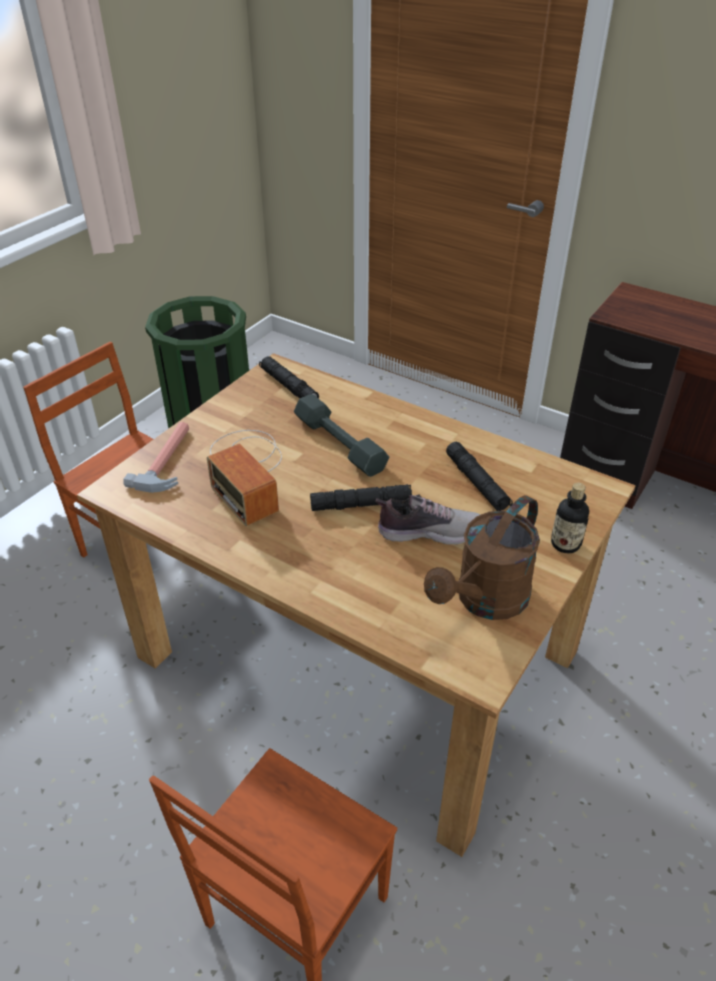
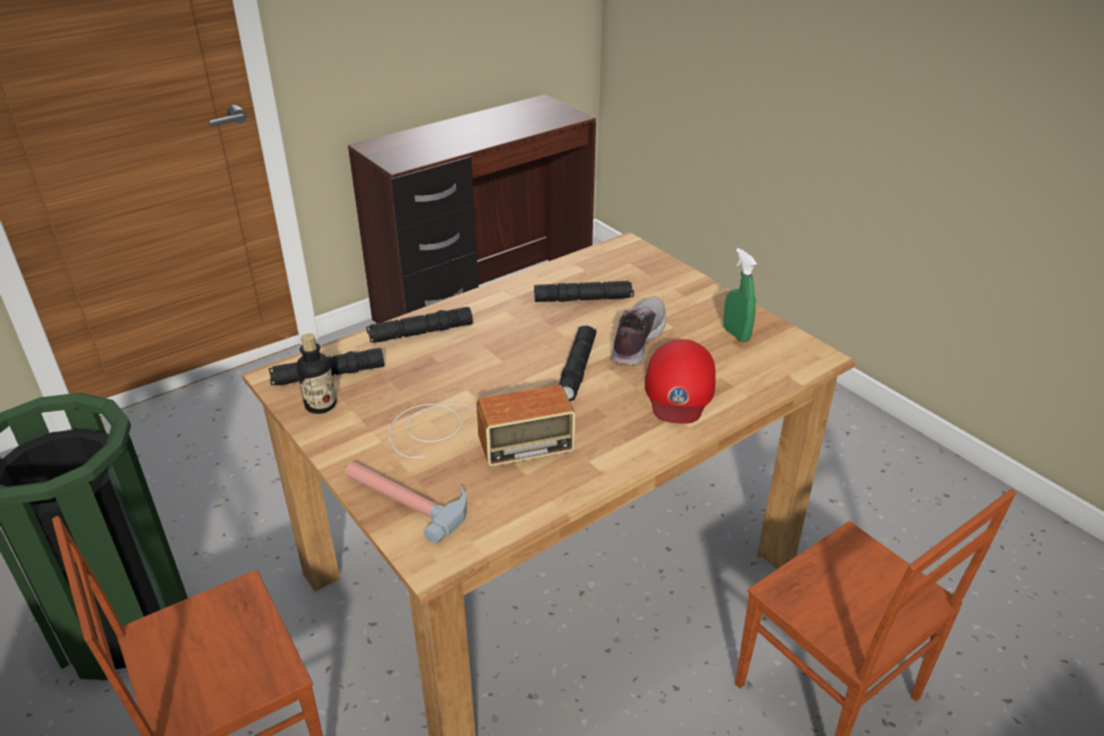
camera: 70 degrees left, 5 degrees down
(339, 444) = (469, 362): grey dumbbell -> none
(364, 575) = (679, 390): none -> red cap
(365, 409) = (420, 333): none -> black flashlight
(485, 601) = (736, 334): brown watering can -> green spray bottle
(565, 544) = (684, 280): bottle -> bottle (320, 405)

